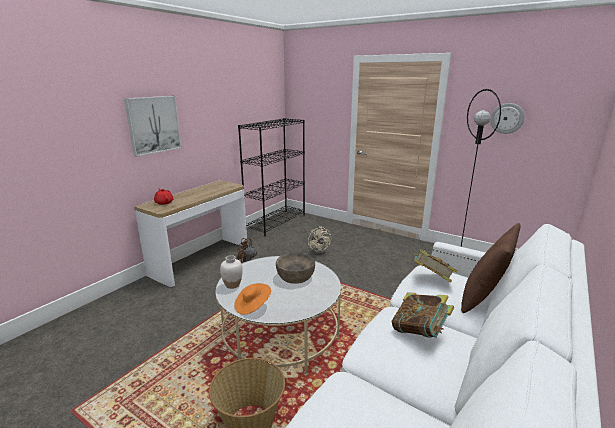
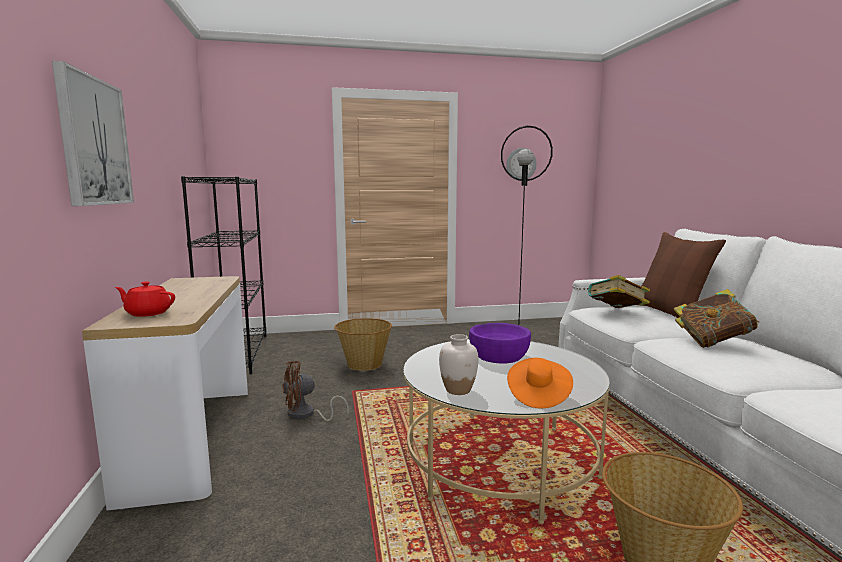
camera: 45 degrees left, 10 degrees down
(295, 276) = (498, 355): brown bowl -> purple bowl
(319, 251) = (364, 364): beige fan -> basket

